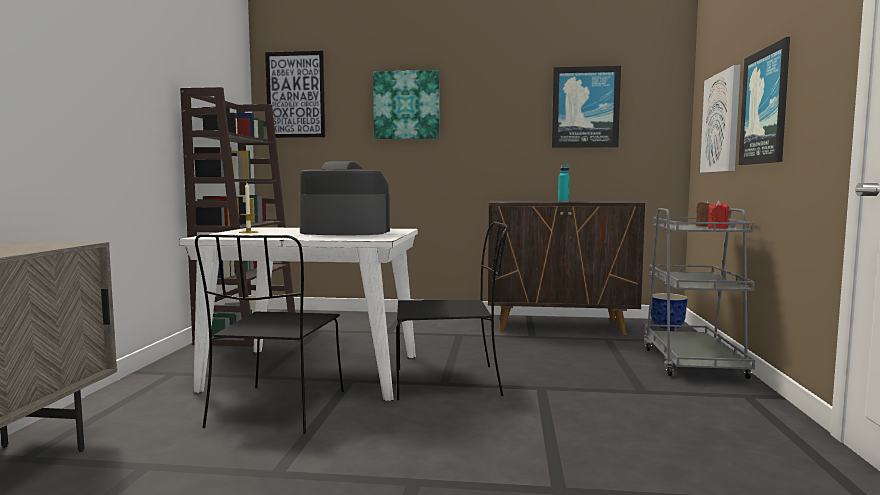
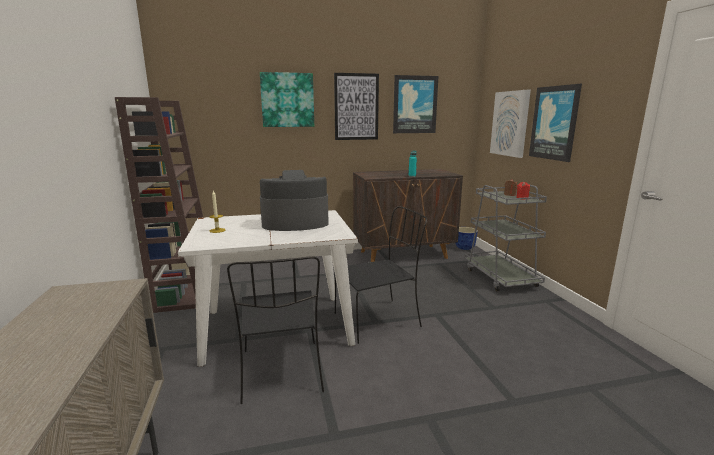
camera: 20 degrees left, 10 degrees up
(295, 95) = (191, 89): picture -> picture (356, 107)

